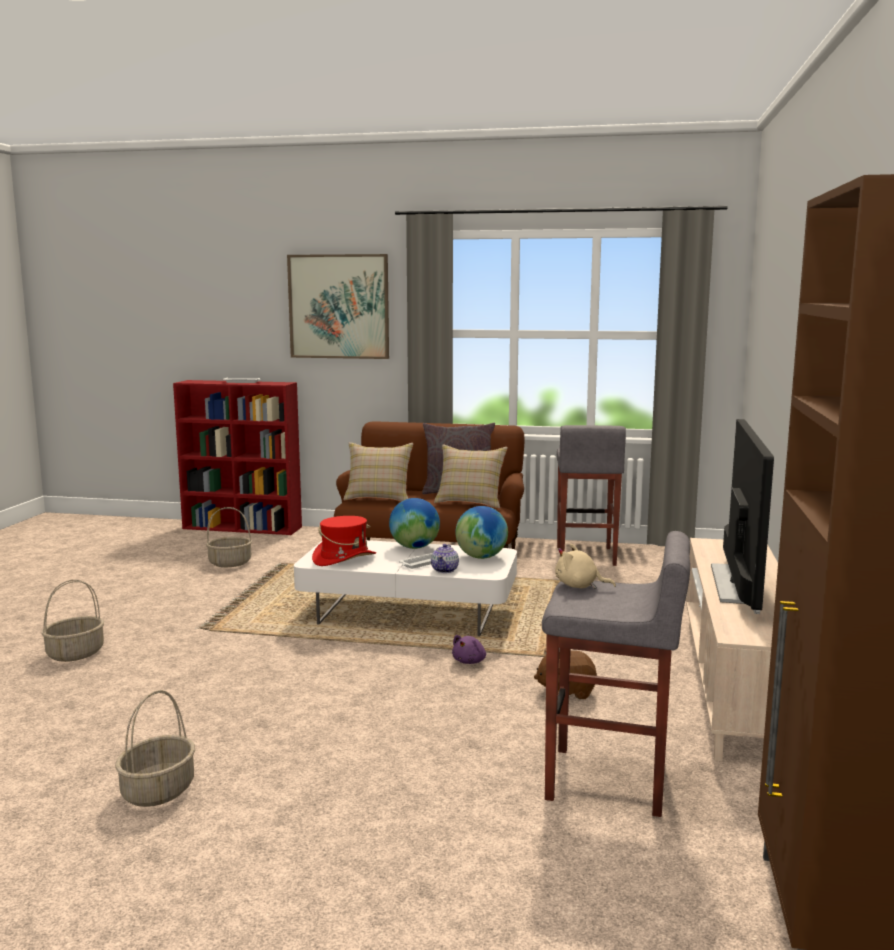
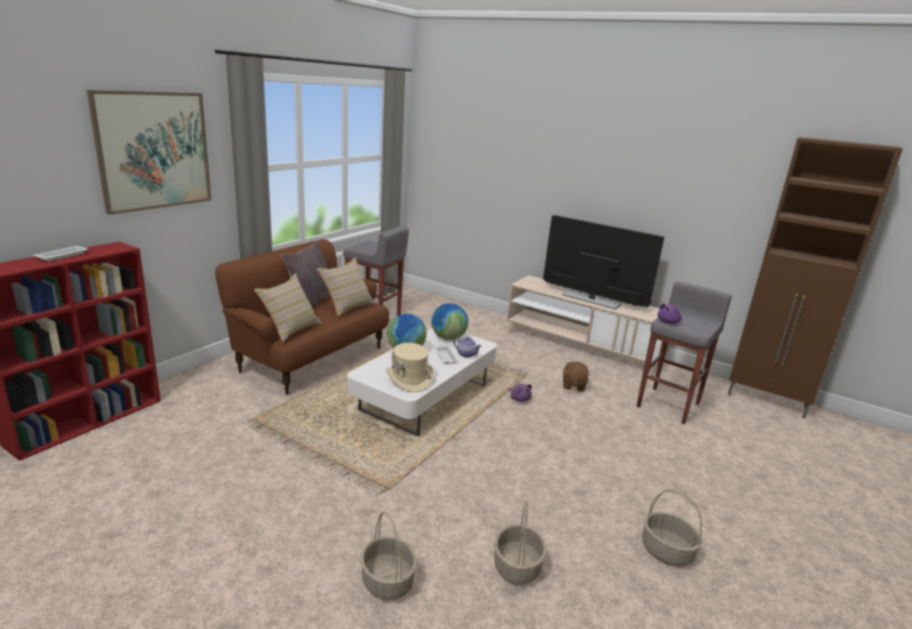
camera: 70 degrees left, 10 degrees up
(229, 563) = (207, 450): basket -> basket (517, 568)
(344, 558) = (409, 379): red hat -> beige hat
(579, 586) = (668, 322): beige plush toy -> purple plush toy

